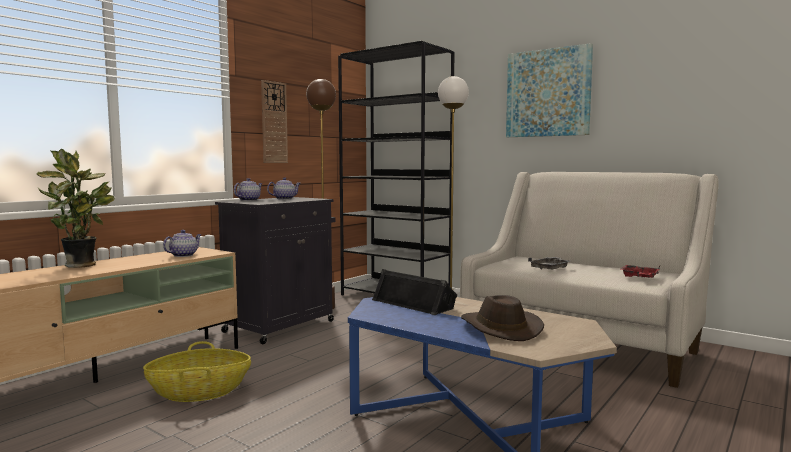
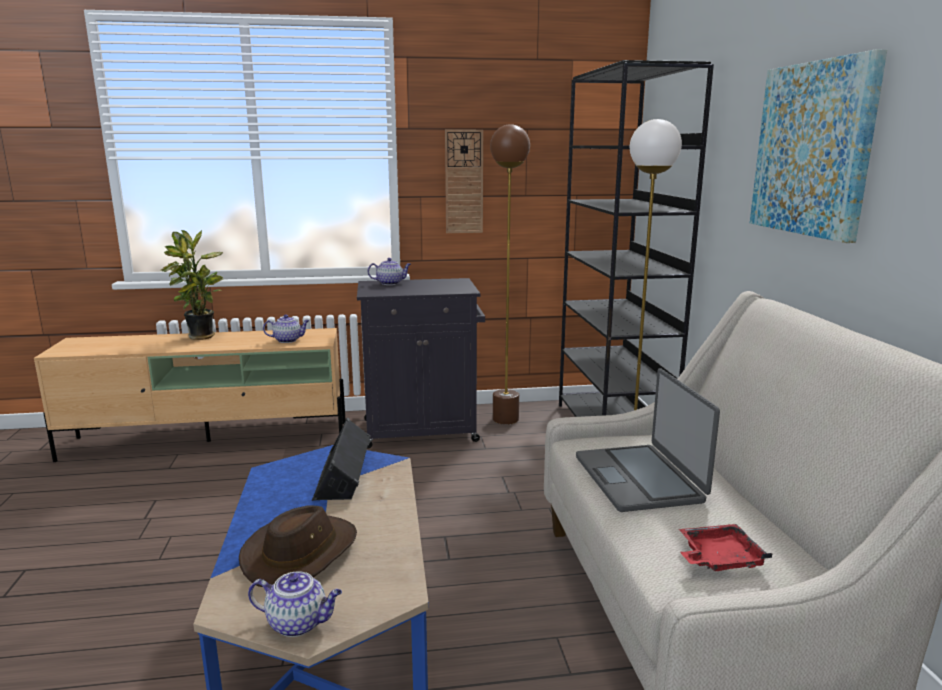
camera: 45 degrees right, 10 degrees up
(199, 392) = (234, 483): basket -> none
(284, 199) = (435, 284): teapot -> teapot (299, 623)
(550, 268) = (639, 479): grey tray -> laptop

